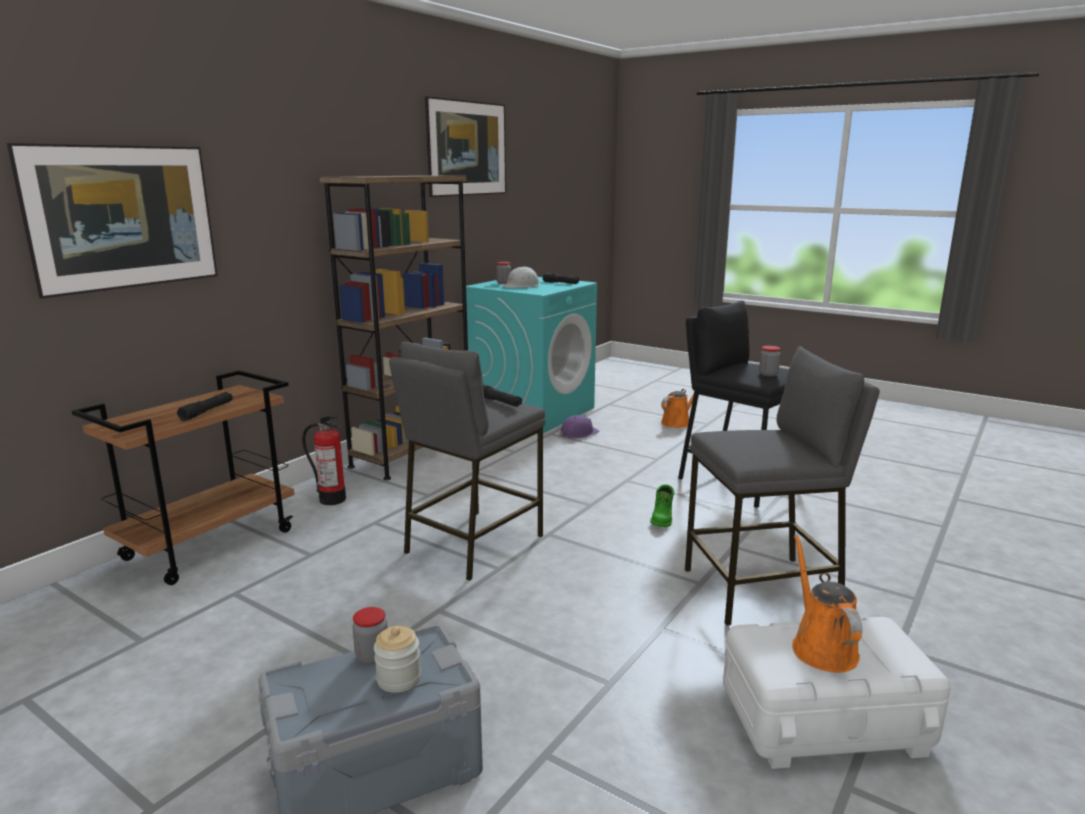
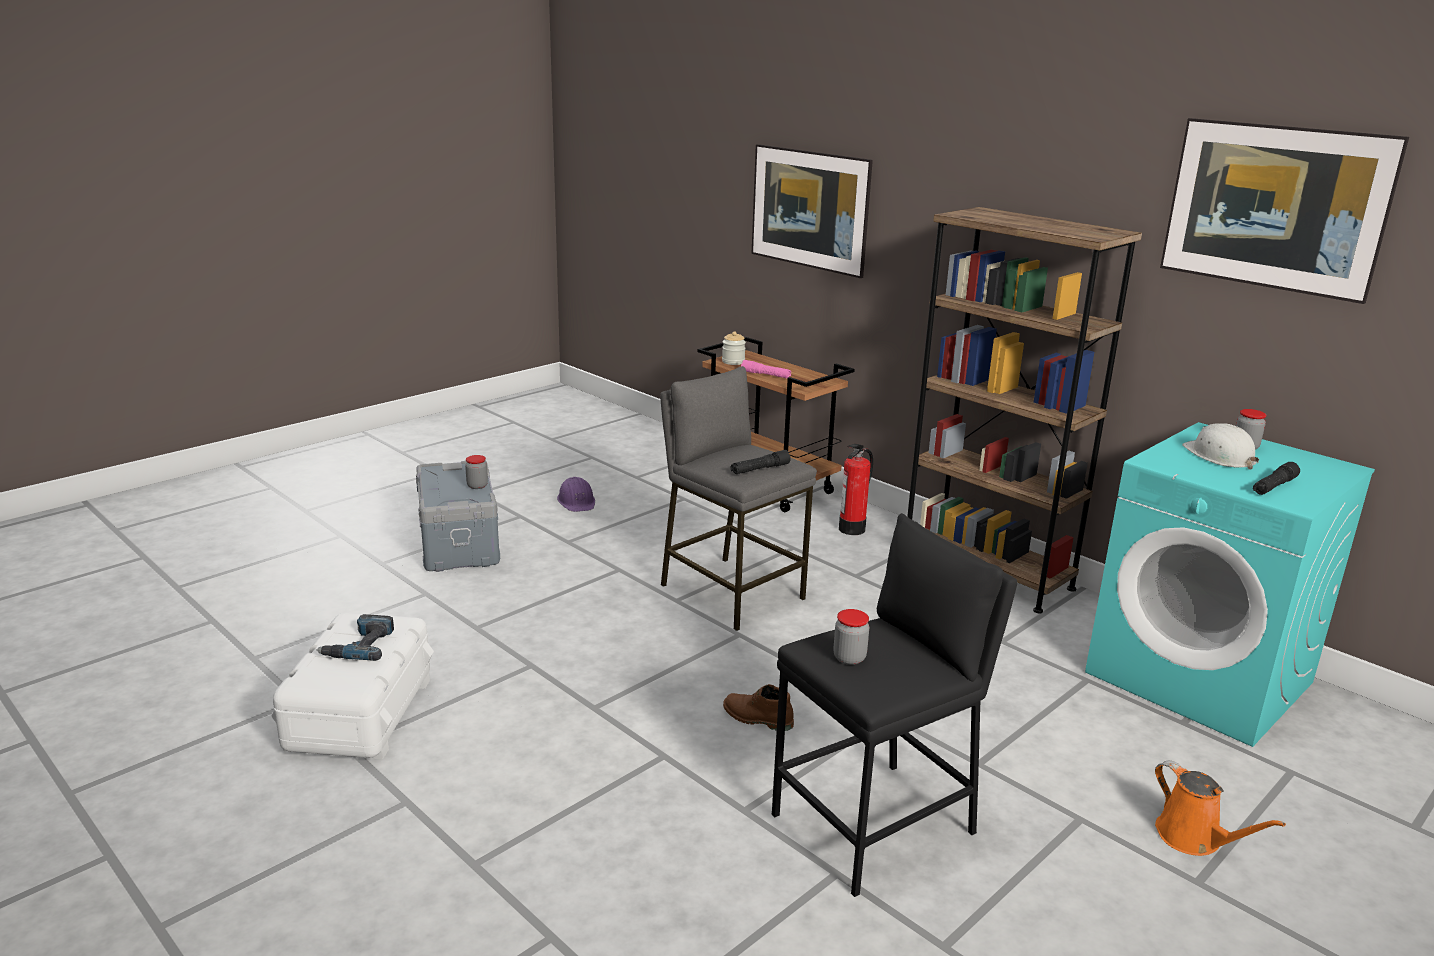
camera: 100 degrees right, 5 degrees up
(207, 411) = (765, 375): black flashlight -> pink flashlight
(399, 679) = (449, 492): jar -> jar (733, 362)
(578, 433) = (1093, 706): purple hard hat -> purple hard hat (577, 501)
(662, 518) = (756, 718): green boot -> brown boot
(762, 589) = (560, 746): grey stool -> none
(821, 647) = (359, 645): orange watering can -> power drill

